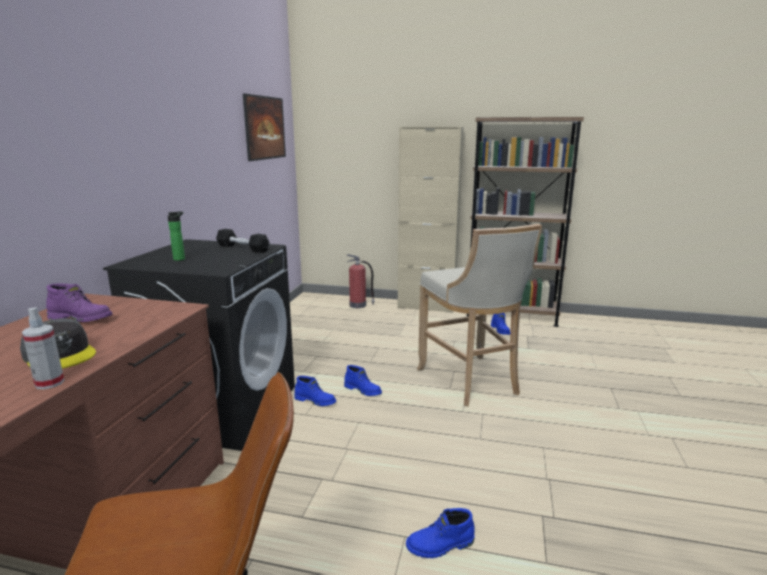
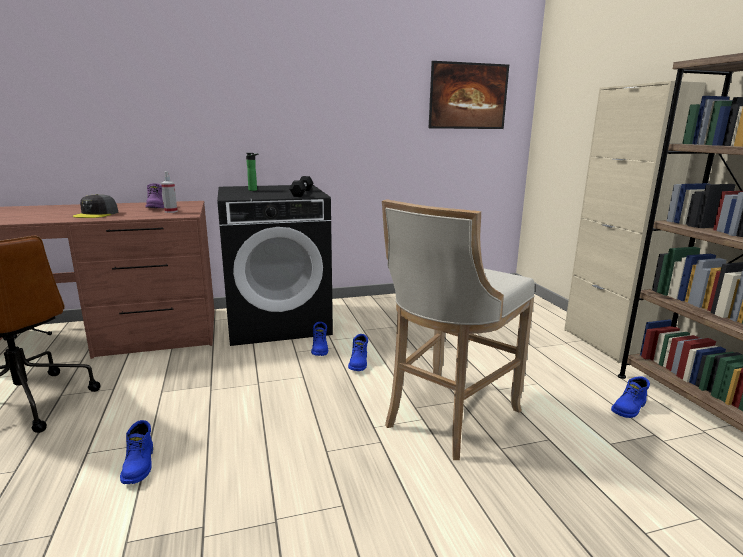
camera: 60 degrees right, 0 degrees up
(49, 383) = (56, 220): spray bottle -> spray bottle (171, 211)
(358, 305) = (532, 311): fire extinguisher -> none
(440, 546) = (140, 465): blue boot -> blue boot turned 150 degrees counterclockwise

